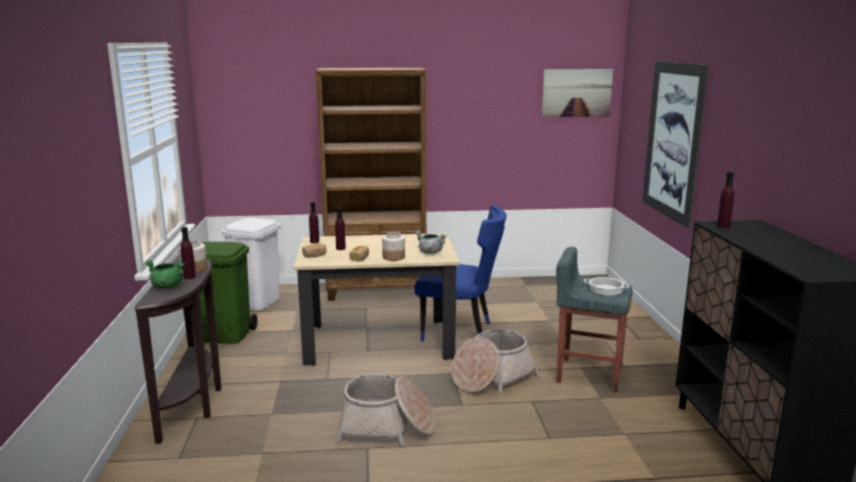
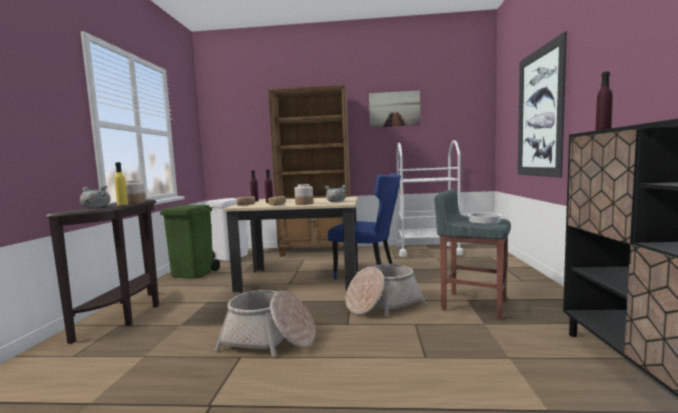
camera: 10 degrees right, 10 degrees down
(166, 286) = (95, 207): green cooking pot -> grey cooking pot
(189, 277) = (122, 204): purple bottle -> yellow bottle
(524, 288) = (427, 250): none -> white cart
(576, 93) = (461, 105): picture -> picture (394, 109)

